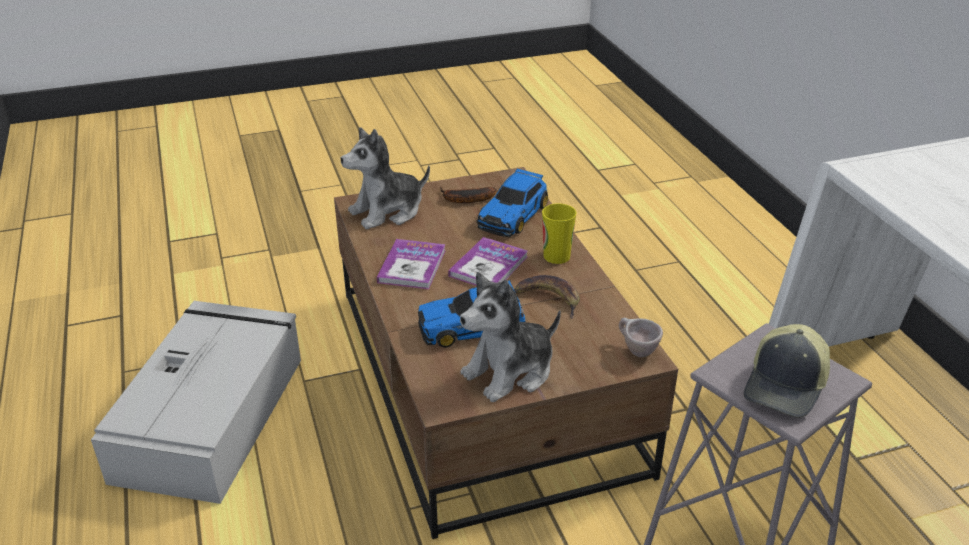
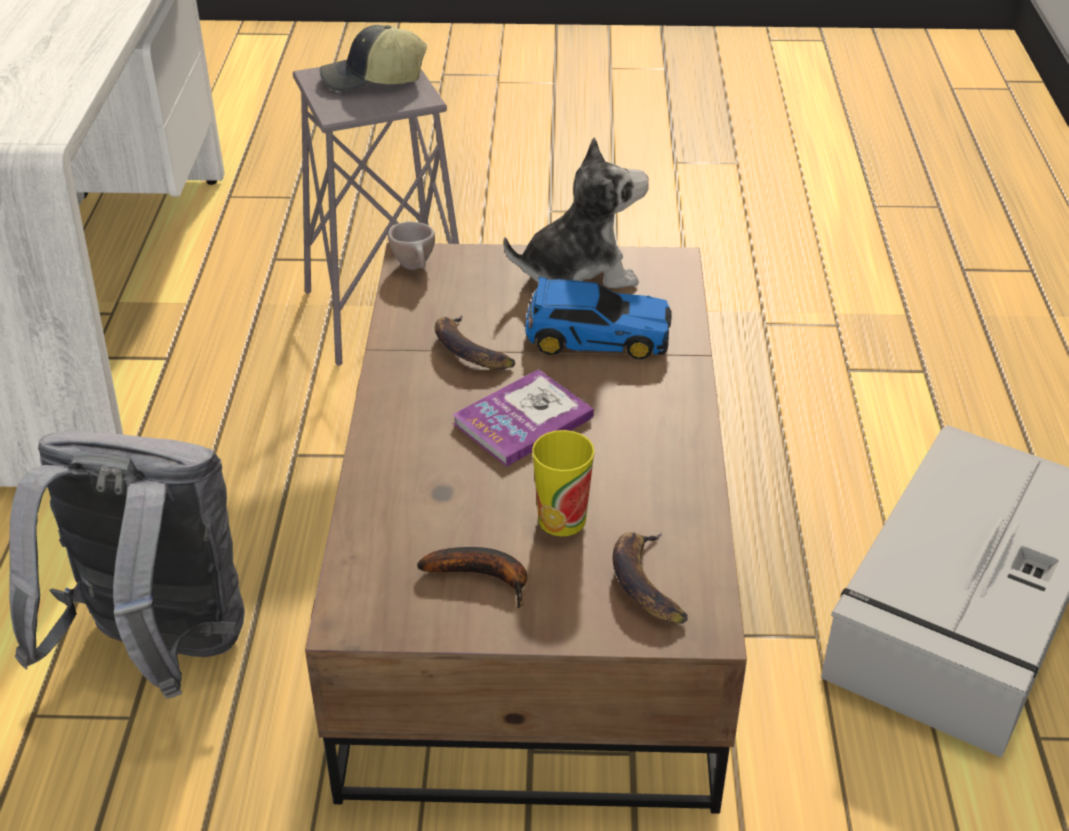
camera: 160 degrees left, 5 degrees up
(387, 211) = (646, 583): plush toy -> banana
(412, 266) = (642, 449): book -> none
(514, 214) = (417, 514): toy car -> none
(556, 256) = (408, 413): cup -> cup (562, 519)
(652, 293) = (157, 652): none -> grey backpack
(786, 386) = (372, 80): cap -> cap turned 150 degrees counterclockwise

